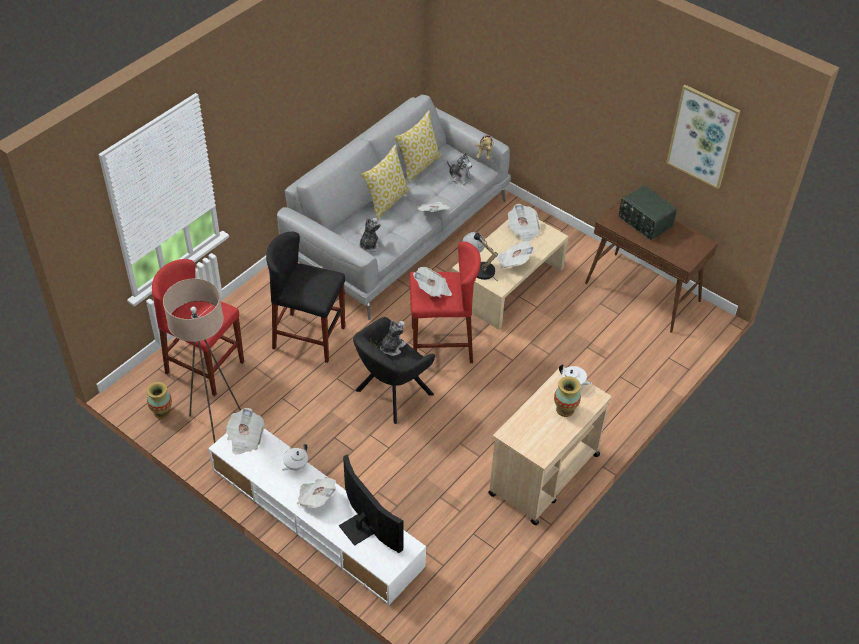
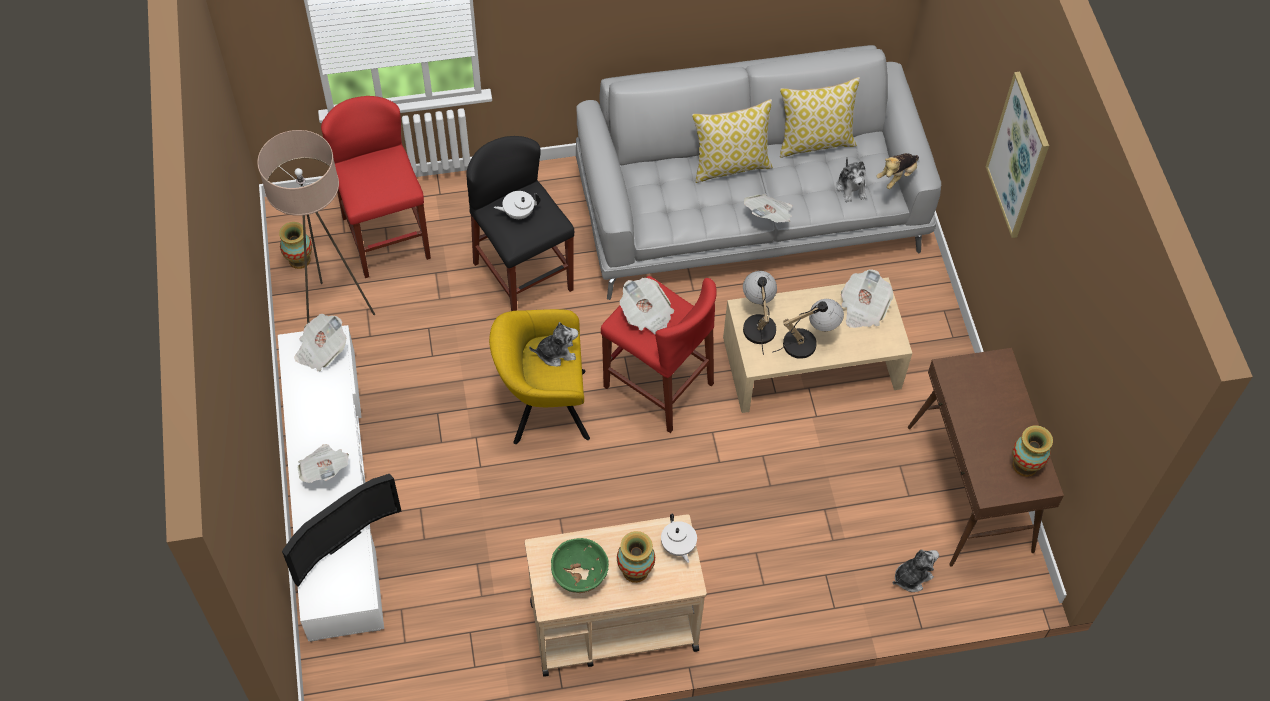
camera: 40 degrees right, 10 degrees up
(295, 465) = (340, 417): white teapot -> white teapot (518, 213)
(363, 526) = (339, 536): television -> television turned 45 degrees clockwise
(369, 245) = (654, 209): plush toy -> plush toy (911, 577)
(391, 394) = (543, 406): black armchair -> yellow armchair
(513, 261) = (808, 341): newspaper -> table lamp
(540, 432) = (579, 575): none -> green bowl
(644, 222) = (995, 402): radio -> none
(687, 241) = (1025, 465): none -> vase
(703, 136) = (1094, 342): picture -> picture (1019, 156)

